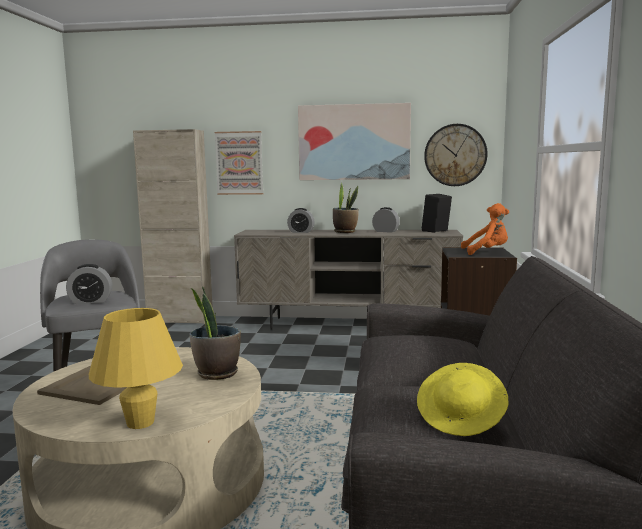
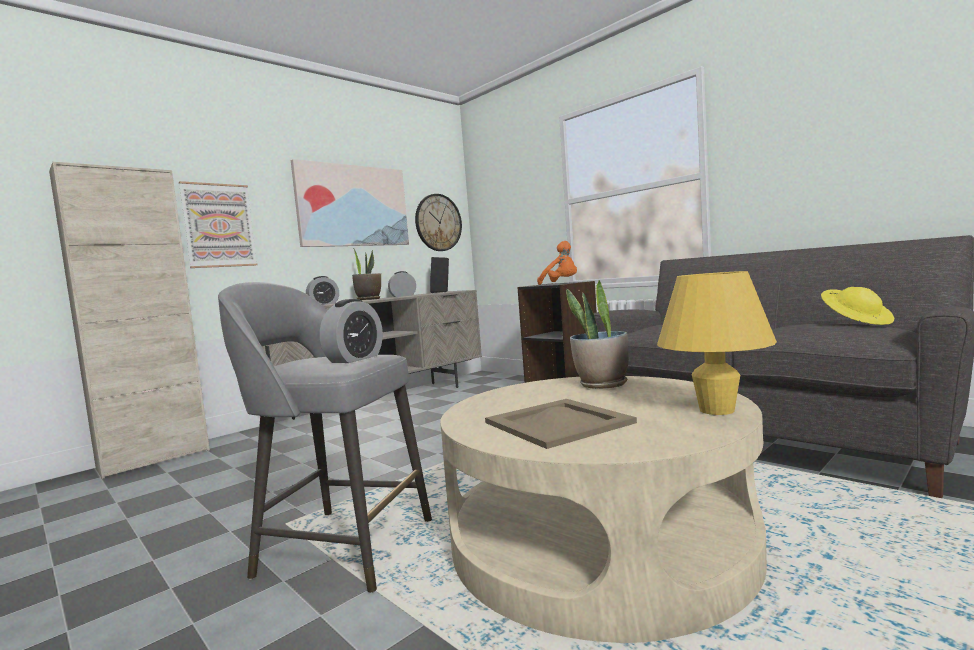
camera: 50 degrees left, 5 degrees down
(487, 252) = (561, 283): orange plush toy -> orange plush toy turned 90 degrees clockwise

